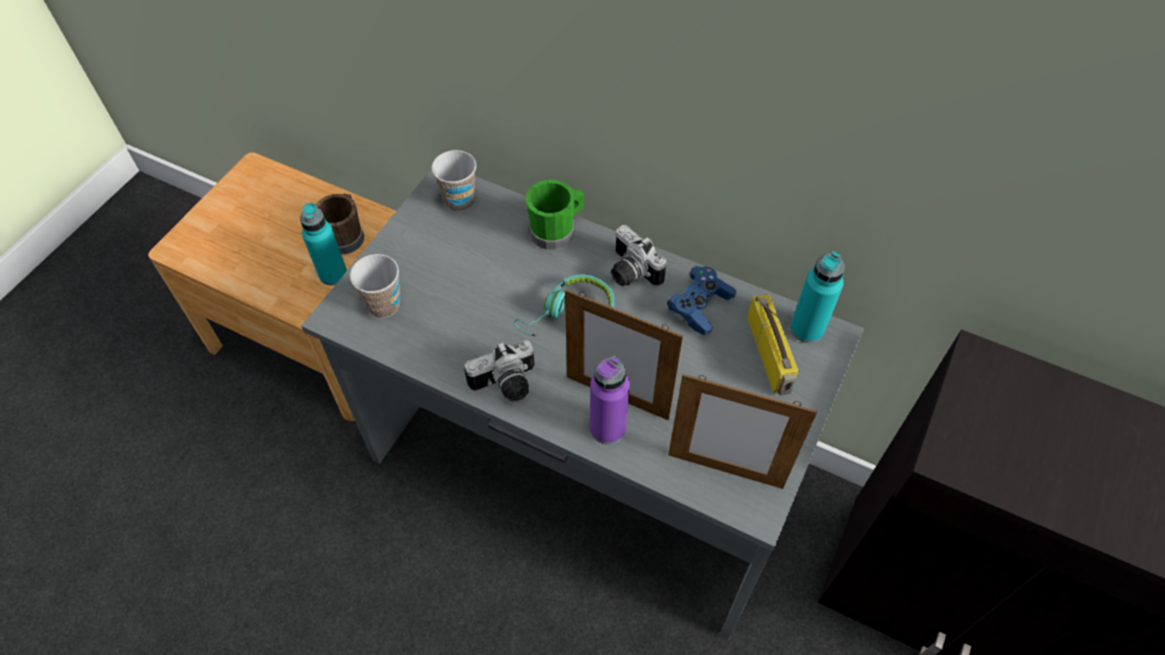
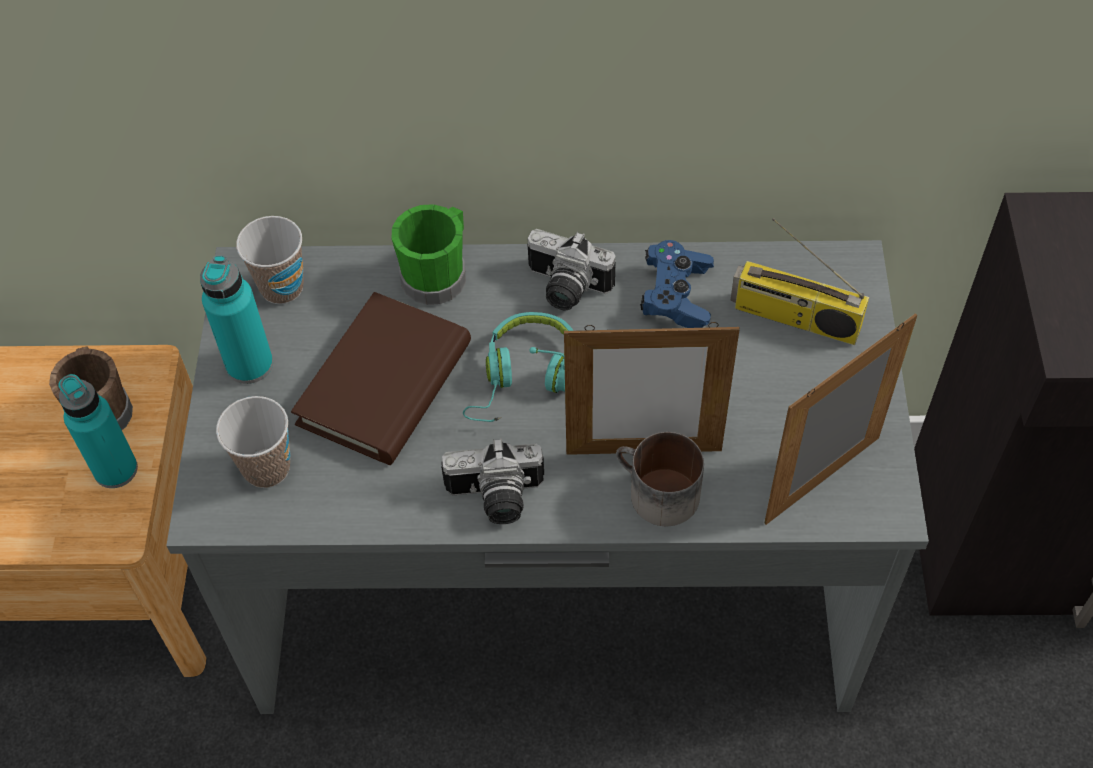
camera: 25 degrees left, 0 degrees up
(483, 285) = (385, 384): none -> brown book
(506, 386) = (496, 499): camera -> camera turned 45 degrees clockwise
(607, 428) = (655, 494): purple bottle -> mug
(725, 470) = (822, 480): picture frame -> picture frame turned 150 degrees clockwise
(770, 354) = (794, 318): radio -> radio turned 150 degrees clockwise
(807, 329) = (818, 269): turquoise bottle -> turquoise bottle (249, 364)

